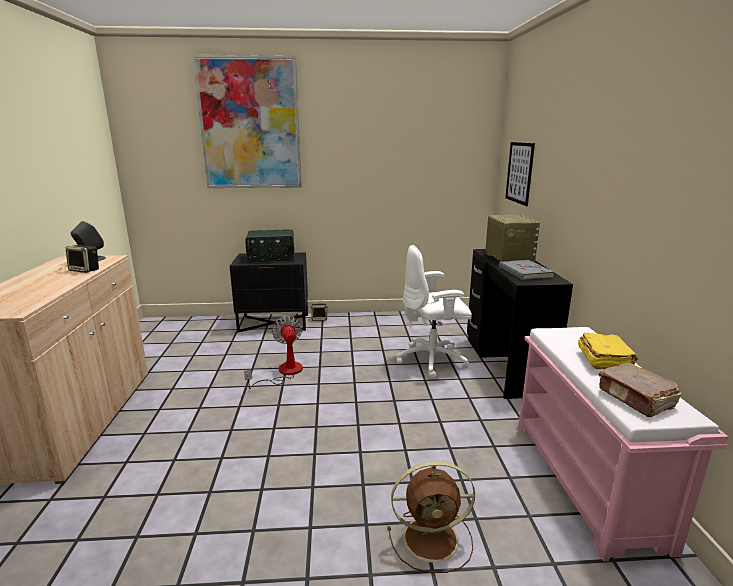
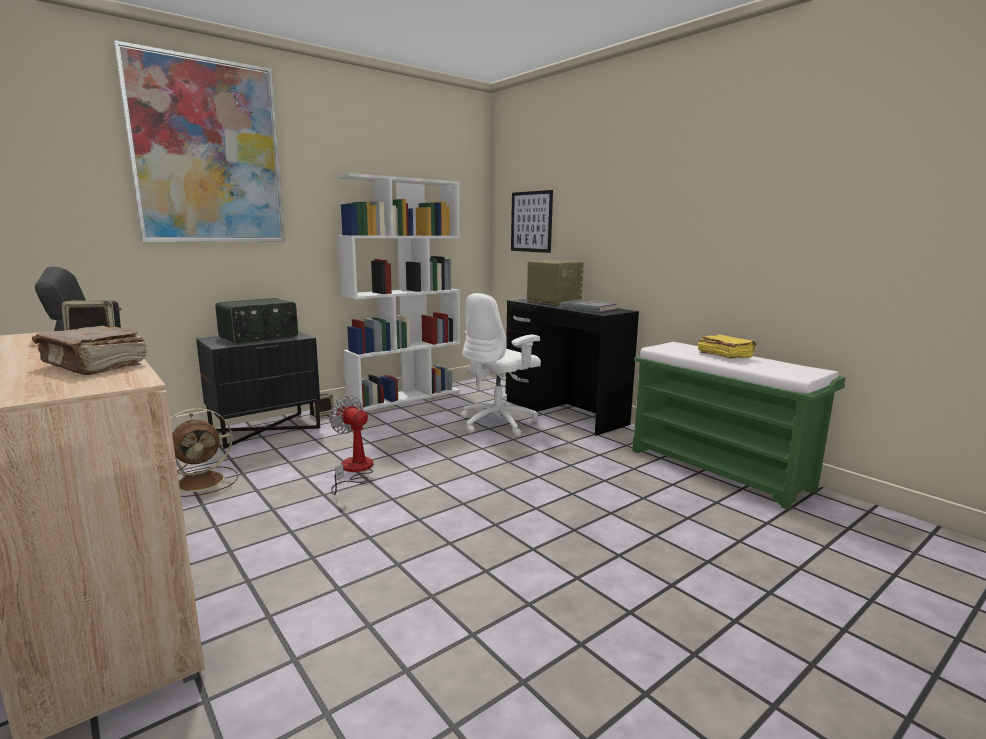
camera: 35 degrees left, 5 degrees down
(392, 316) = (405, 397): none -> white bookcase
(433, 538) = (679, 542): brown fan -> brown fan (202, 481)
(587, 481) = (720, 469): pink bench -> green bench
(636, 399) = (781, 369): brown book -> brown book (94, 365)

